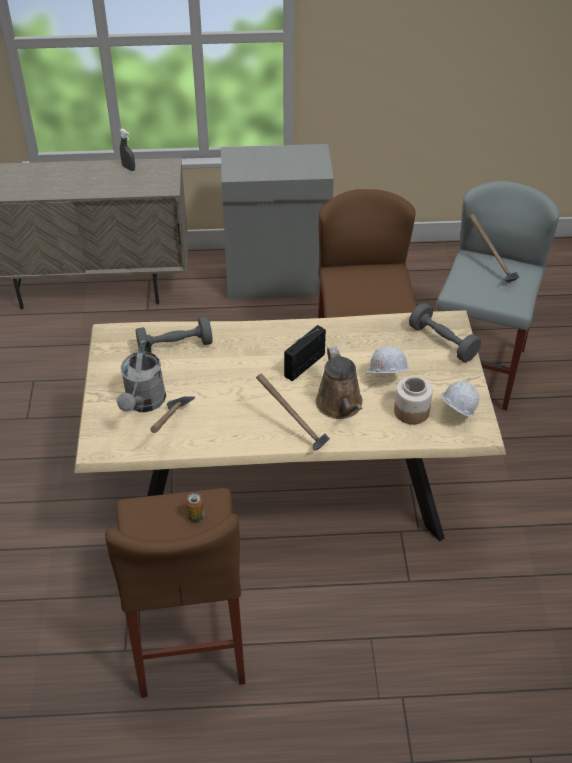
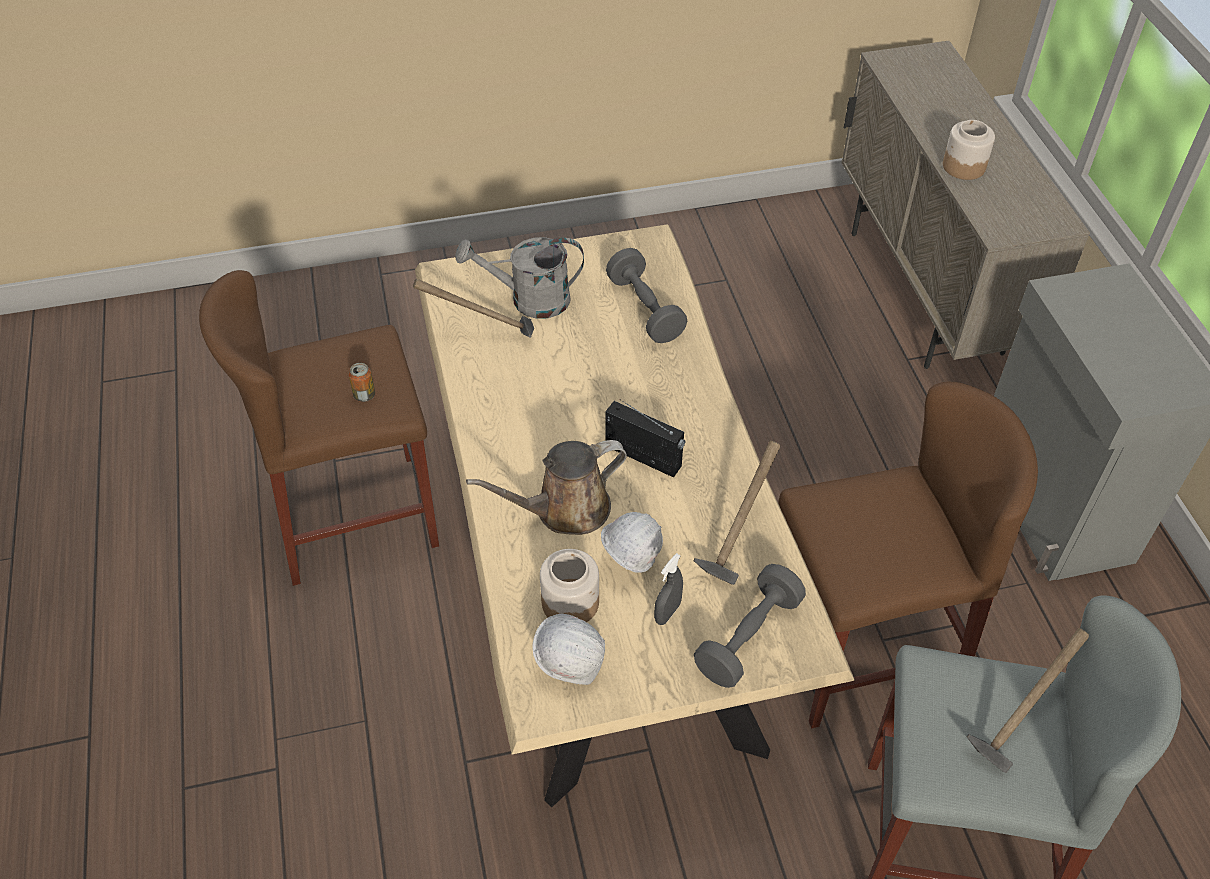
camera: 80 degrees right, 5 degrees up
(101, 187) = (963, 166): none -> jar
(128, 168) = (1026, 183): grey spray bottle -> grey spray bottle (667, 613)
(293, 433) = (499, 461): hammer -> hammer (736, 541)

